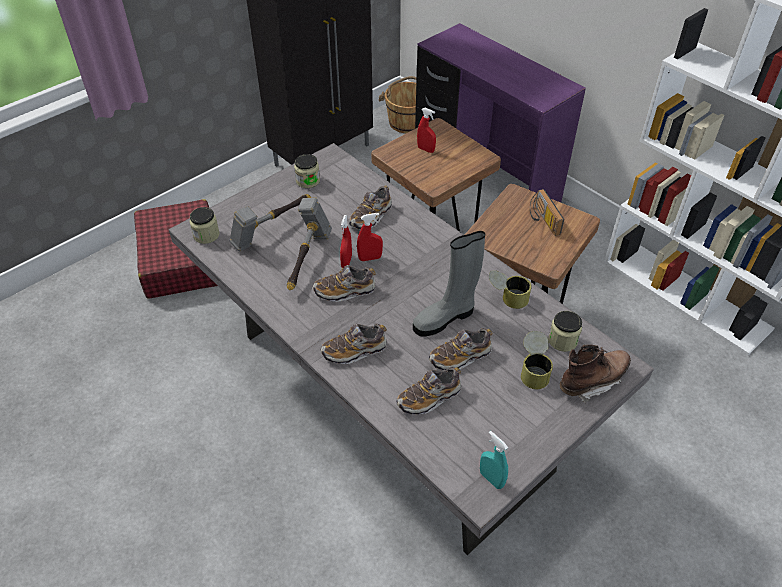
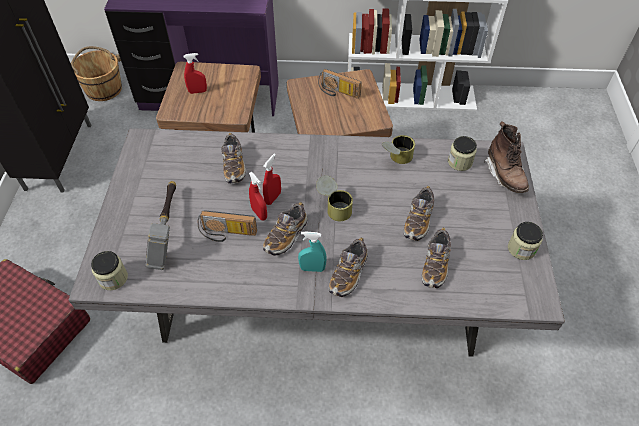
camera: 45 degrees left, 5 degrees up
(307, 260) = (227, 234): hammer -> radio
(308, 181) = (147, 172): jar -> jar (521, 249)
(445, 318) = (377, 202): grey boot -> none
(491, 479) = (532, 285): turquoise spray bottle -> turquoise spray bottle (312, 268)
(534, 370) = (468, 194): can -> can (334, 207)
(592, 381) = (504, 175): brown boot -> brown boot turned 150 degrees clockwise

